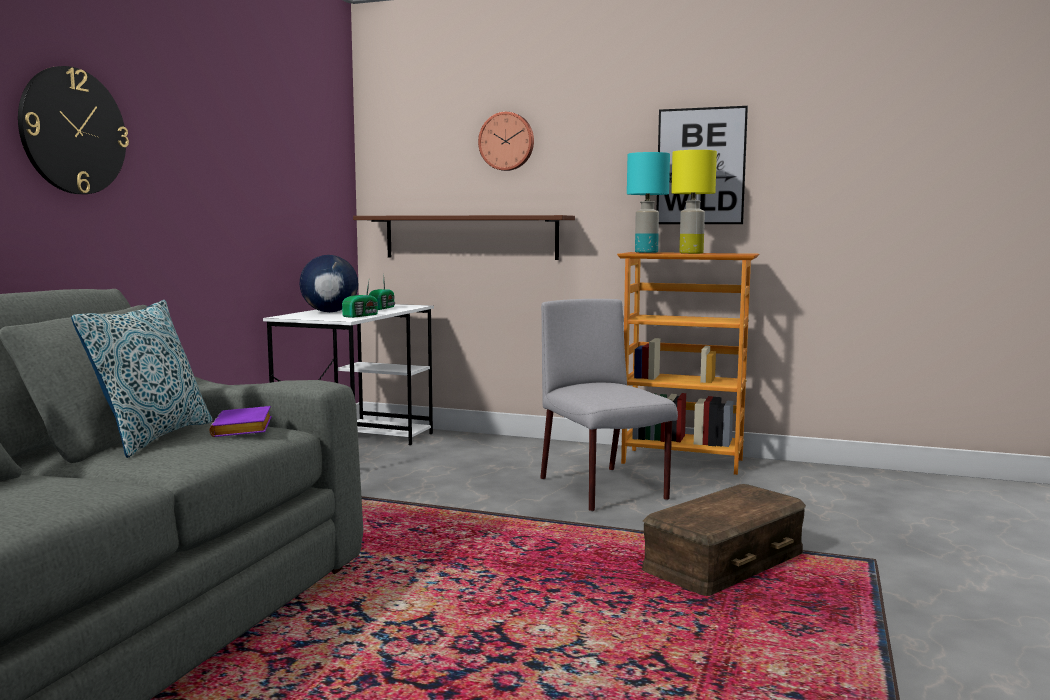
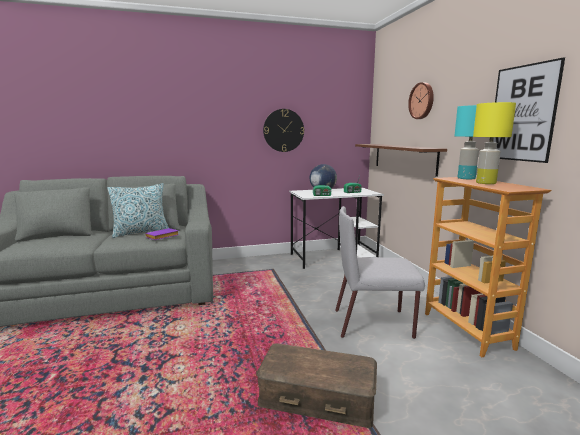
camera: 55 degrees right, 5 degrees up
(73, 131) = (191, 116): wall clock -> wall clock (283, 130)
(604, 489) = (374, 323): grey chair -> grey chair turned 120 degrees counterclockwise

